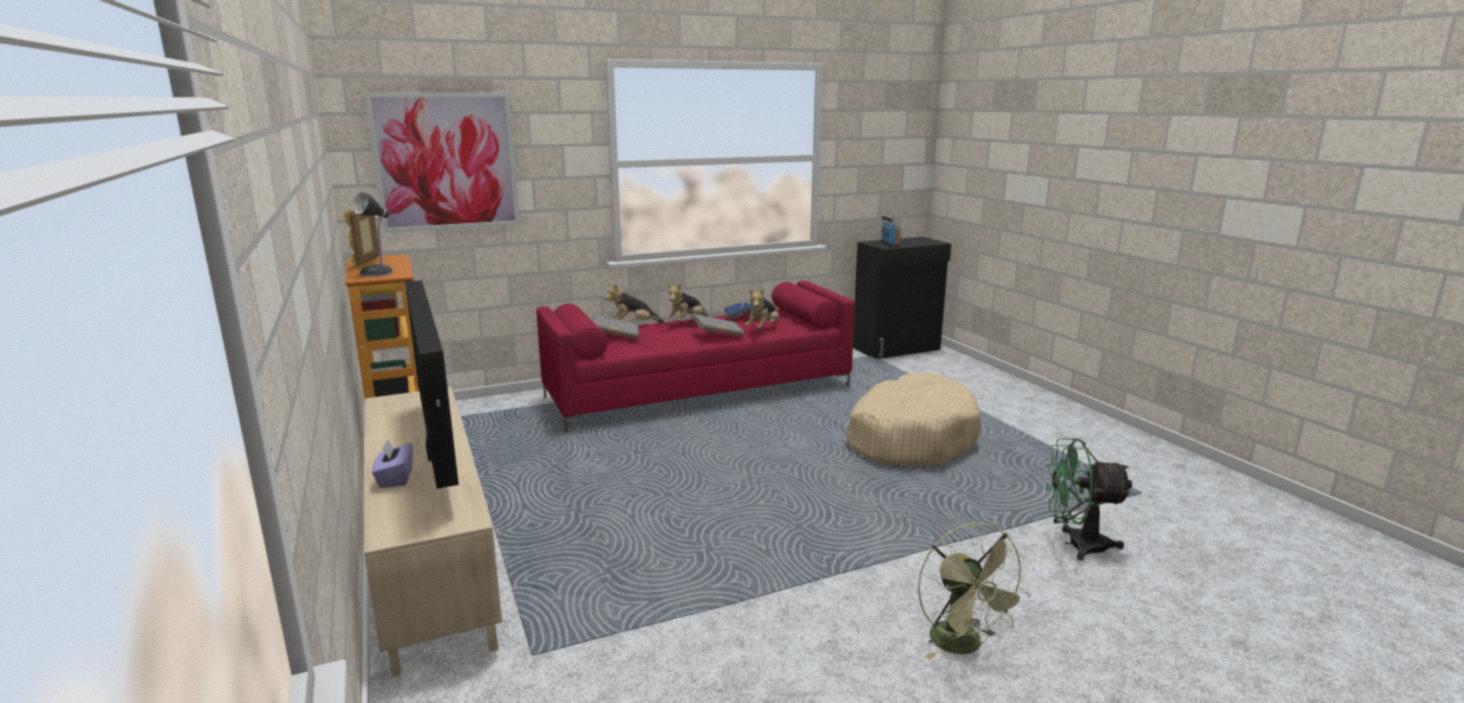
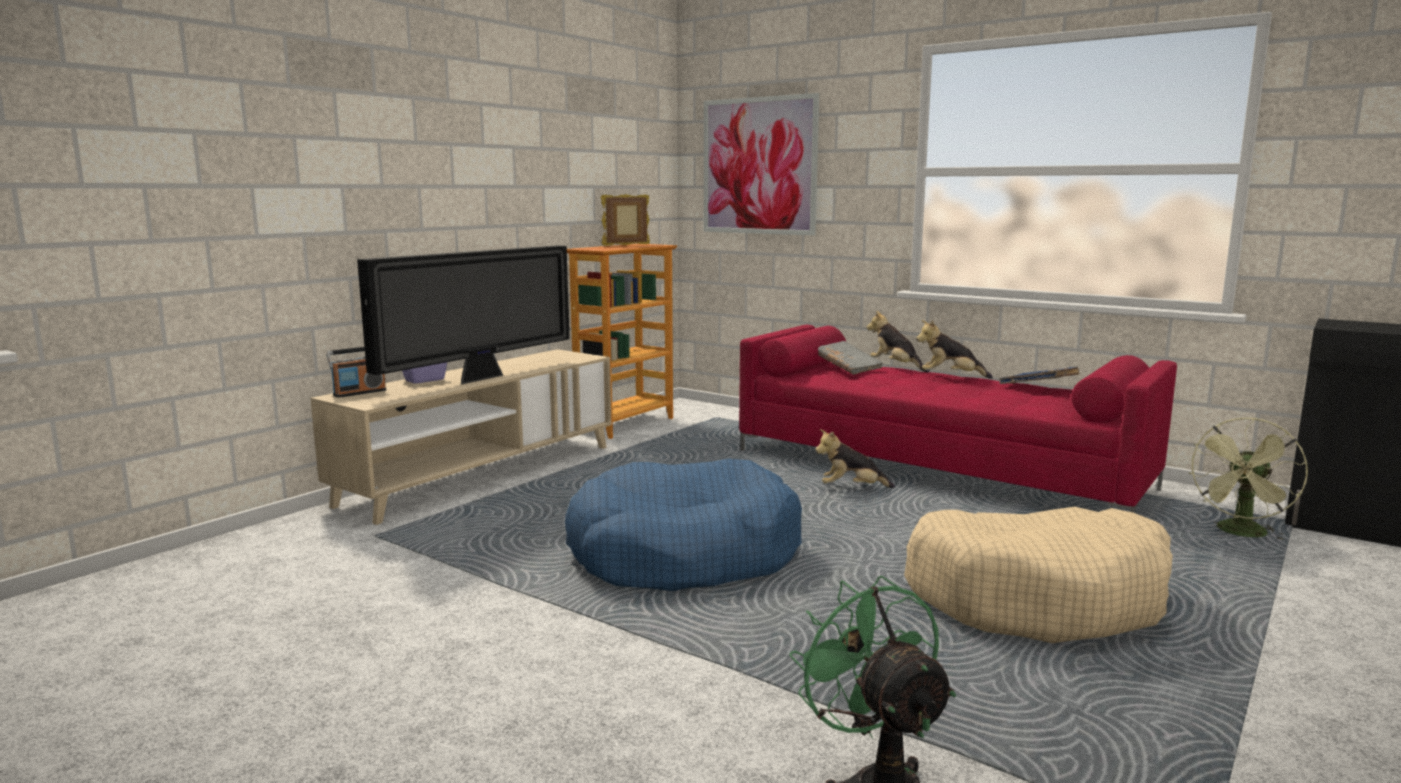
camera: 60 degrees right, 5 degrees down
(378, 273) = (602, 248): table lamp -> none
(718, 334) = (940, 390): grey book -> none
(748, 513) = (683, 553): none -> blue dog bed
(763, 328) = (1009, 400): plush toy -> plush toy (851, 488)
(890, 244) = (1365, 326): radio -> radio (359, 393)
(964, 646) = (507, 723): green fan -> green fan (1241, 534)

